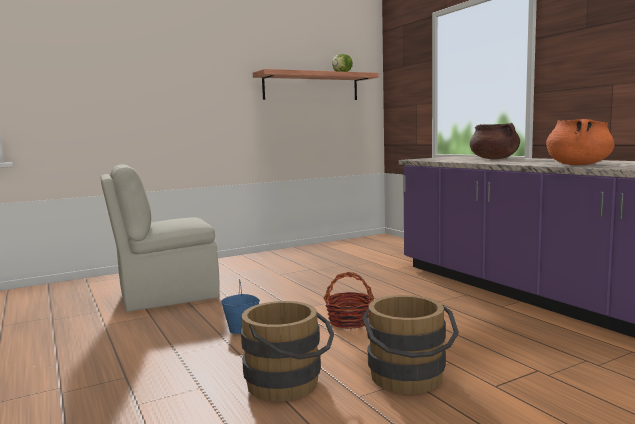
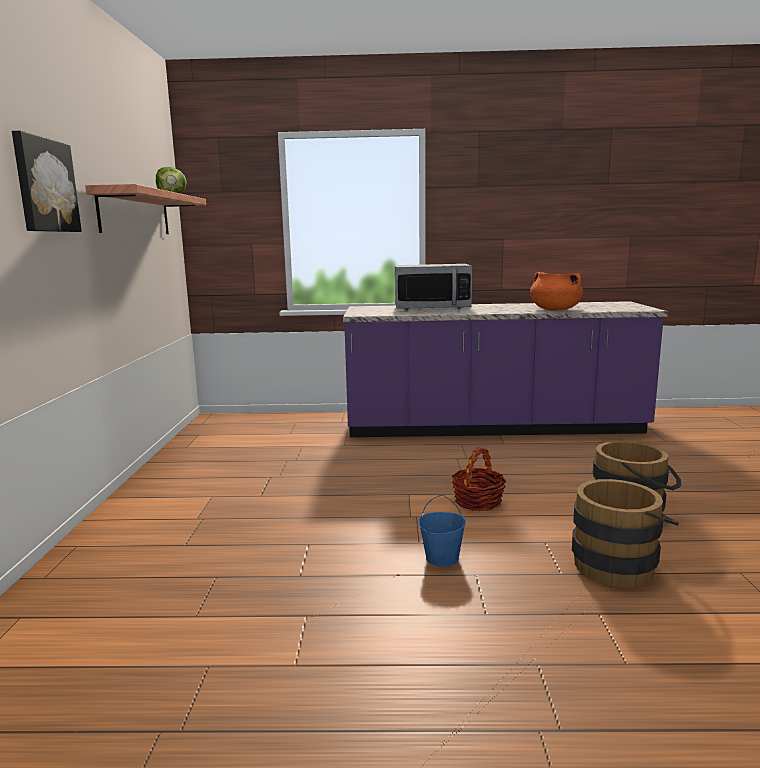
camera: 60 degrees left, 5 degrees up
(166, 296) = (224, 589): beige chair -> none
(211, 75) = (44, 185): none -> picture
(494, 159) = (432, 308): brown cooking pot -> microwave

